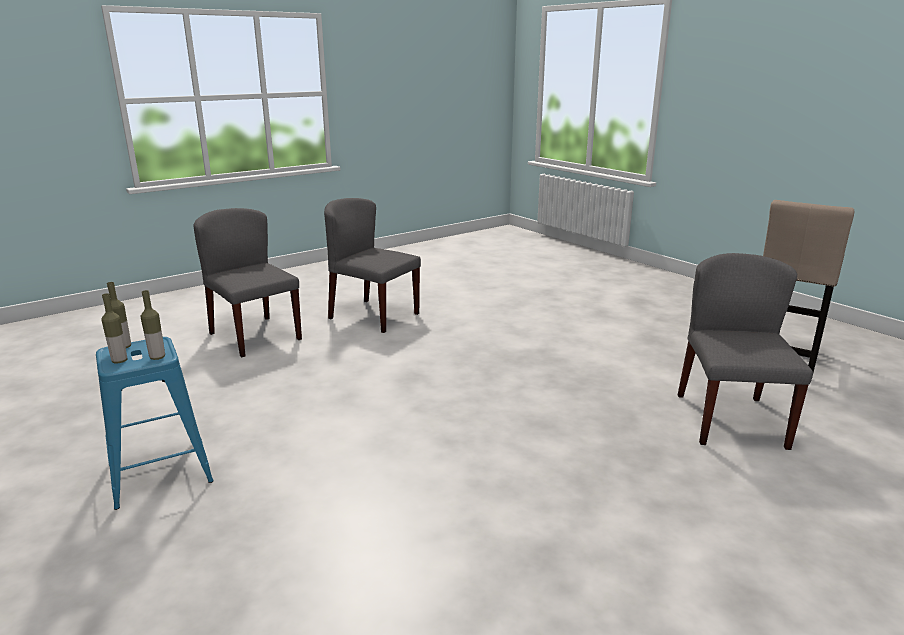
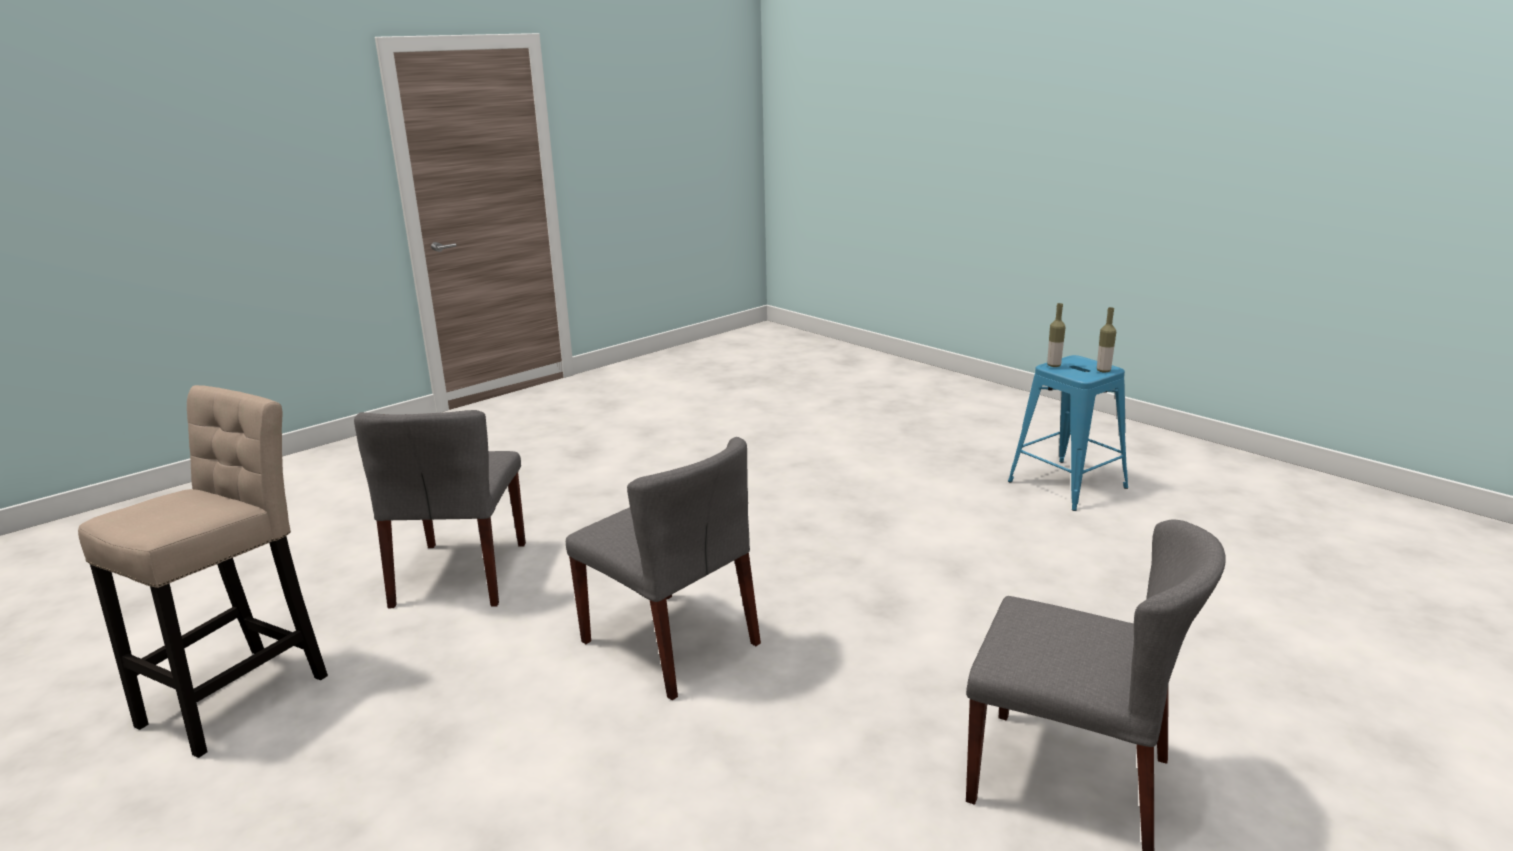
camera: 175 degrees right, 0 degrees up
(119, 361) = (1082, 363): bottle -> none
(254, 336) = (1248, 682): grey chair -> grey chair (671, 643)

